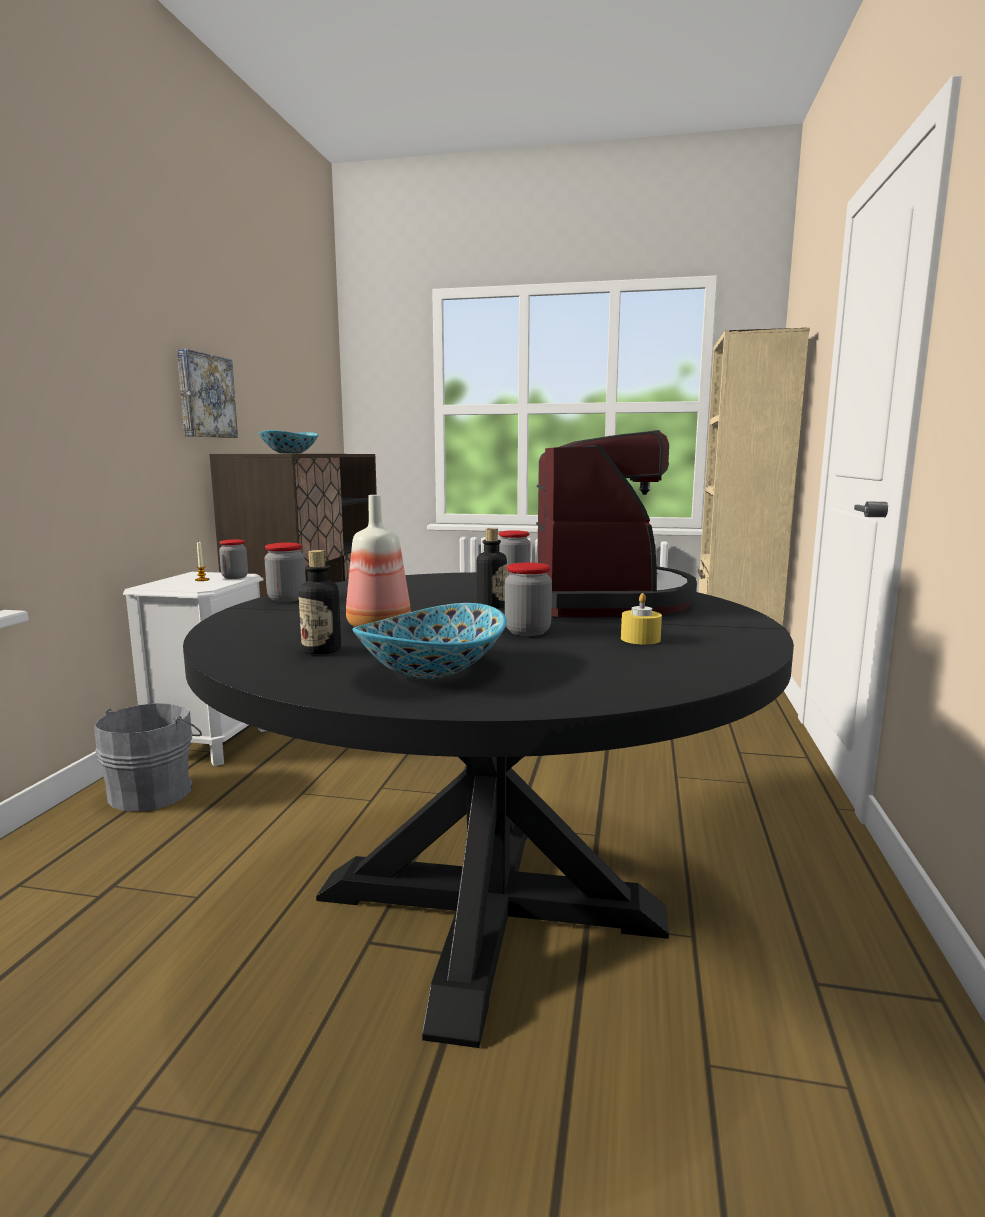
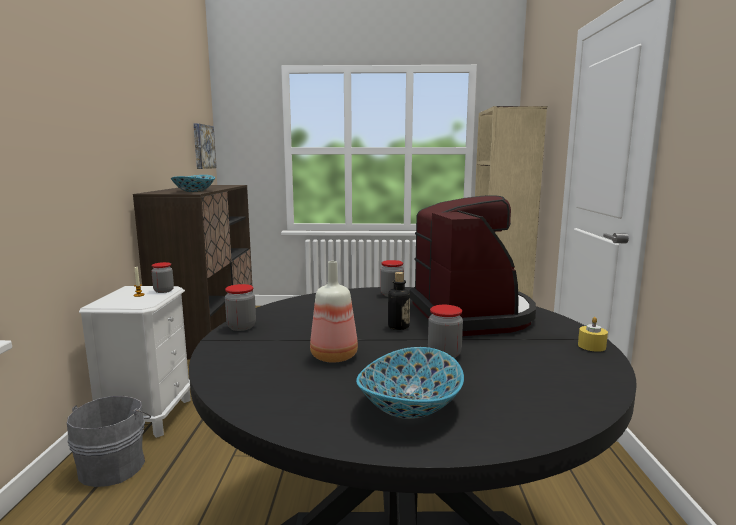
camera: 10 degrees left, 0 degrees up
(204, 396) = (128, 150): picture -> picture (202, 146)
(321, 650) = (310, 388): bottle -> none
(640, 639) = (526, 358): yellow candle -> yellow candle (591, 346)

